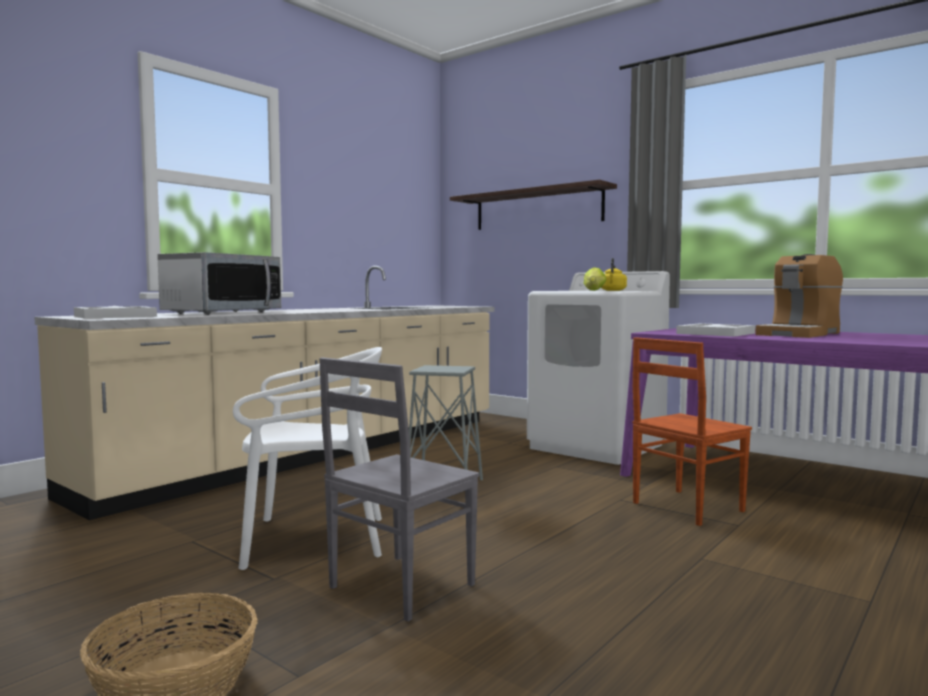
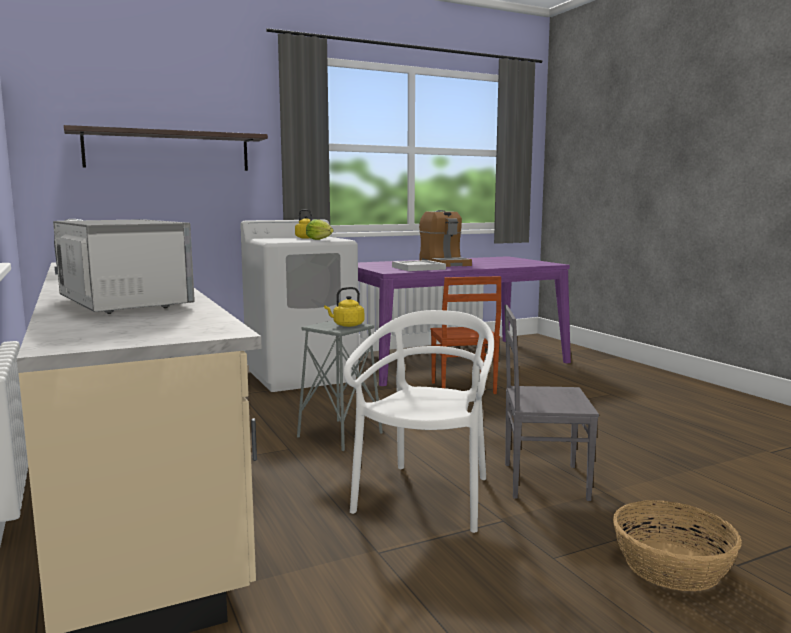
camera: 65 degrees left, 5 degrees up
(113, 316) = (139, 330): white tray -> none
(399, 586) = (543, 480): grey chair -> grey chair turned 120 degrees clockwise
(447, 369) = (347, 325): none -> yellow kettle

